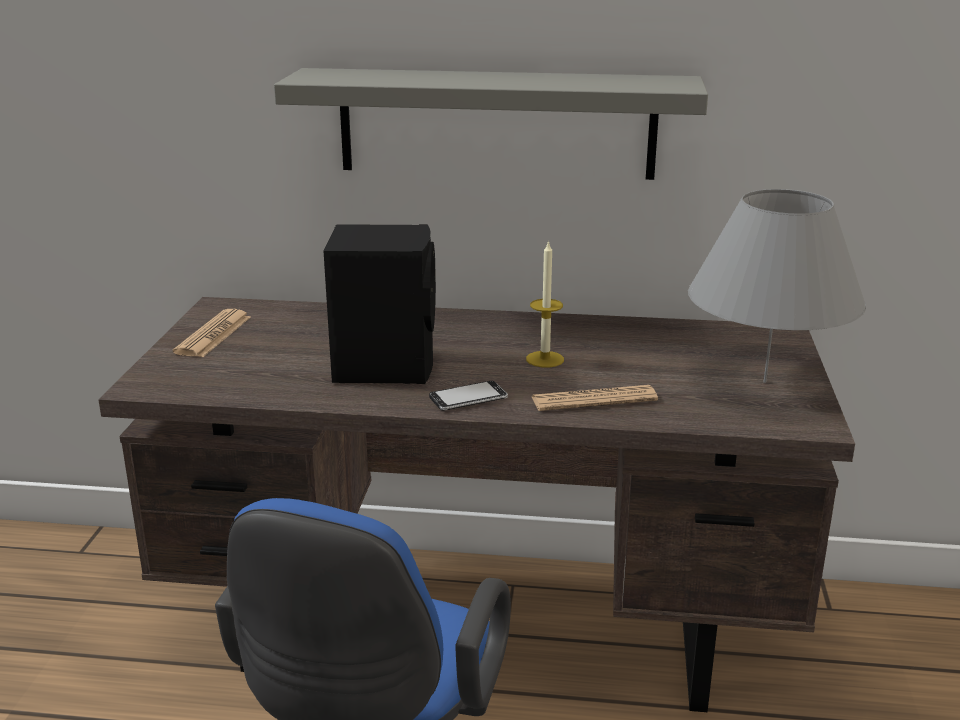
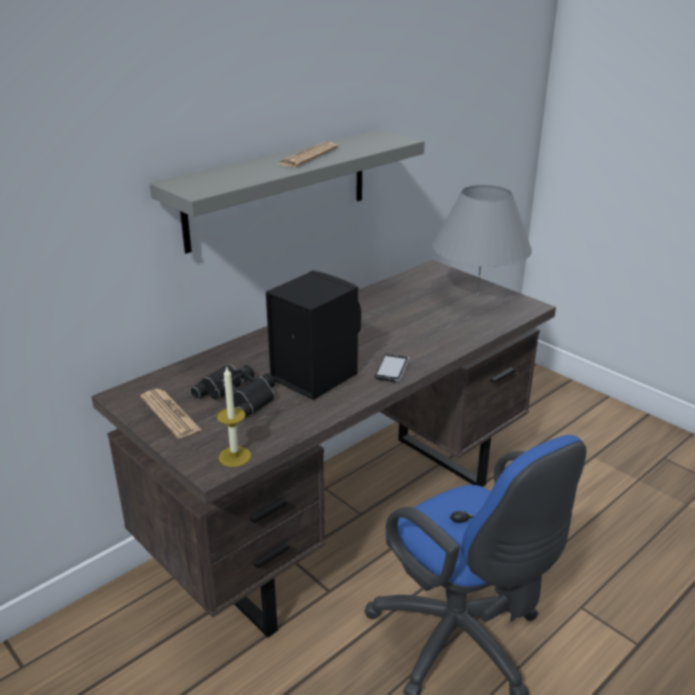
camera: 50 degrees left, 5 degrees up
(290, 348) = (239, 395): none -> black binoculars
(545, 359) = (376, 331): candle -> candle (234, 456)
(594, 400) = (440, 339): newspaper -> newspaper (308, 156)

